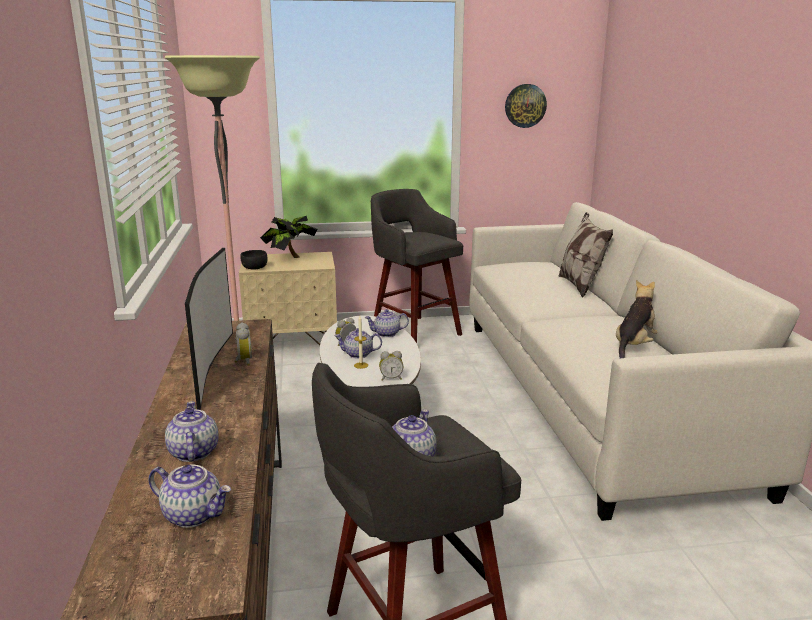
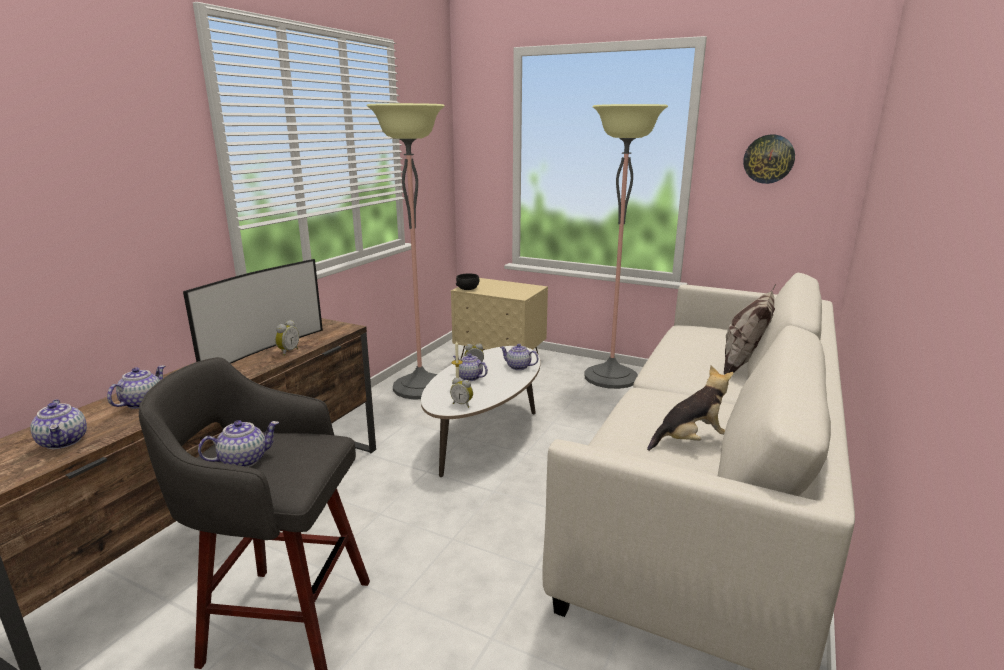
camera: 35 degrees right, 0 degrees up
(290, 258) = (506, 285): potted plant -> none
(414, 332) = (610, 377): grey stool -> floor lamp

